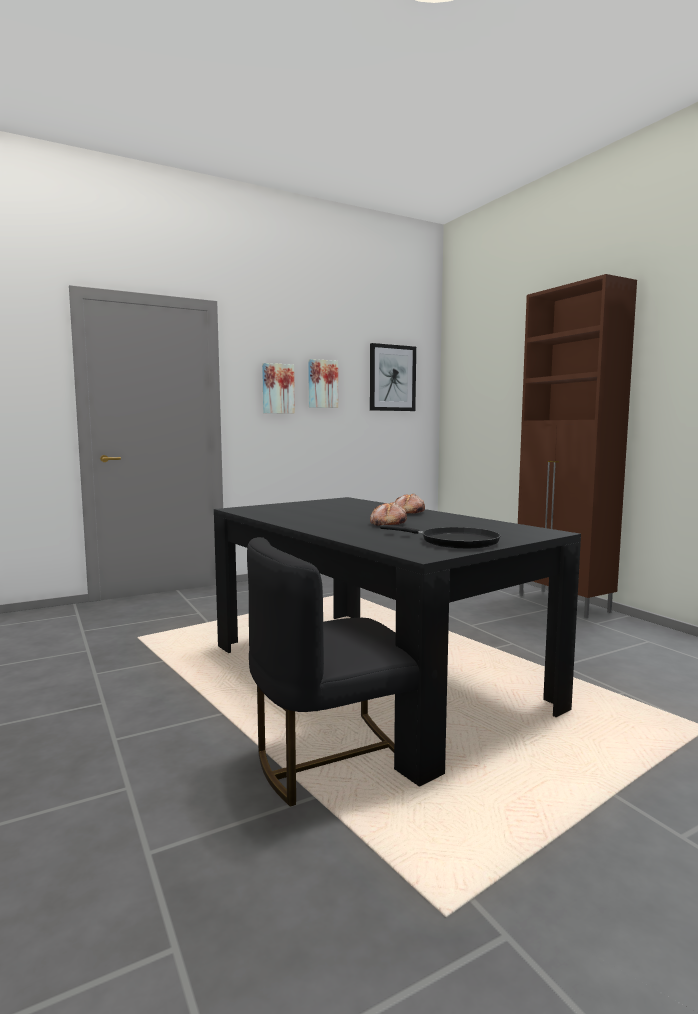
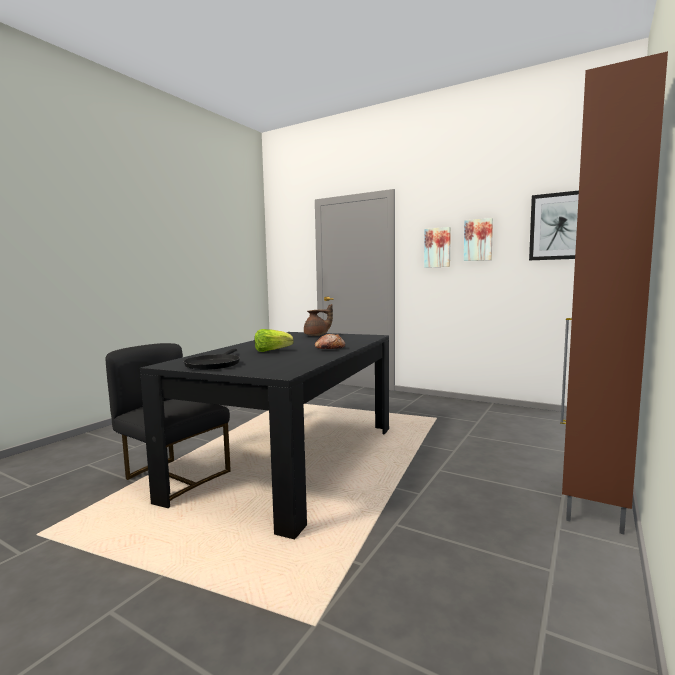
camera: 60 degrees right, 0 degrees up
(289, 506) = (317, 335): none -> brown teapot
(387, 524) = (271, 351): bread -> lettuce

